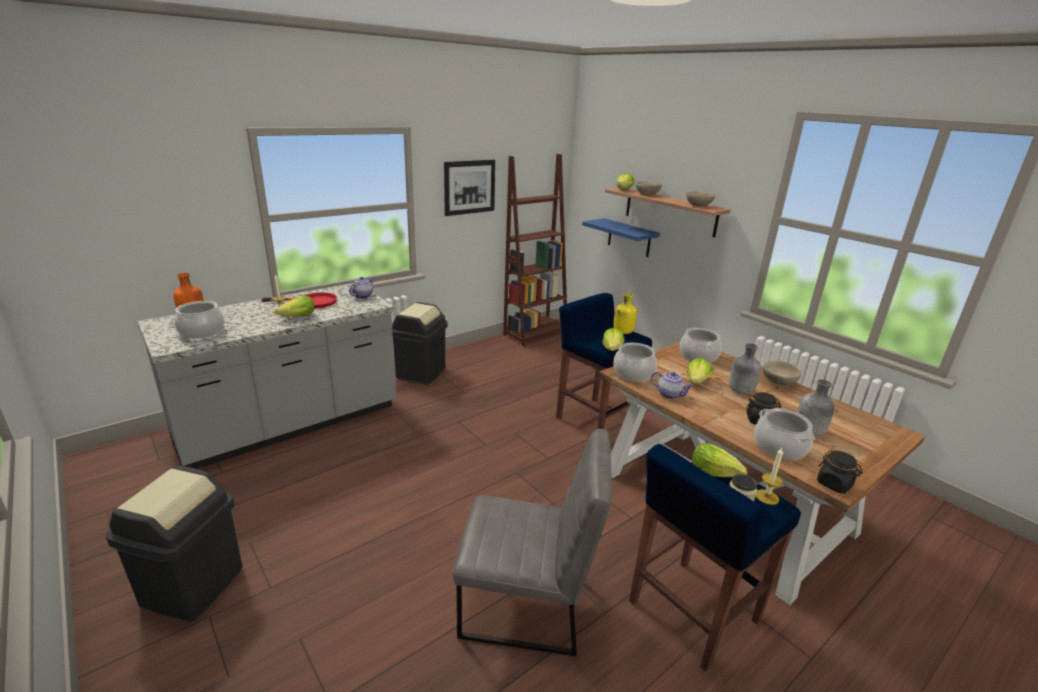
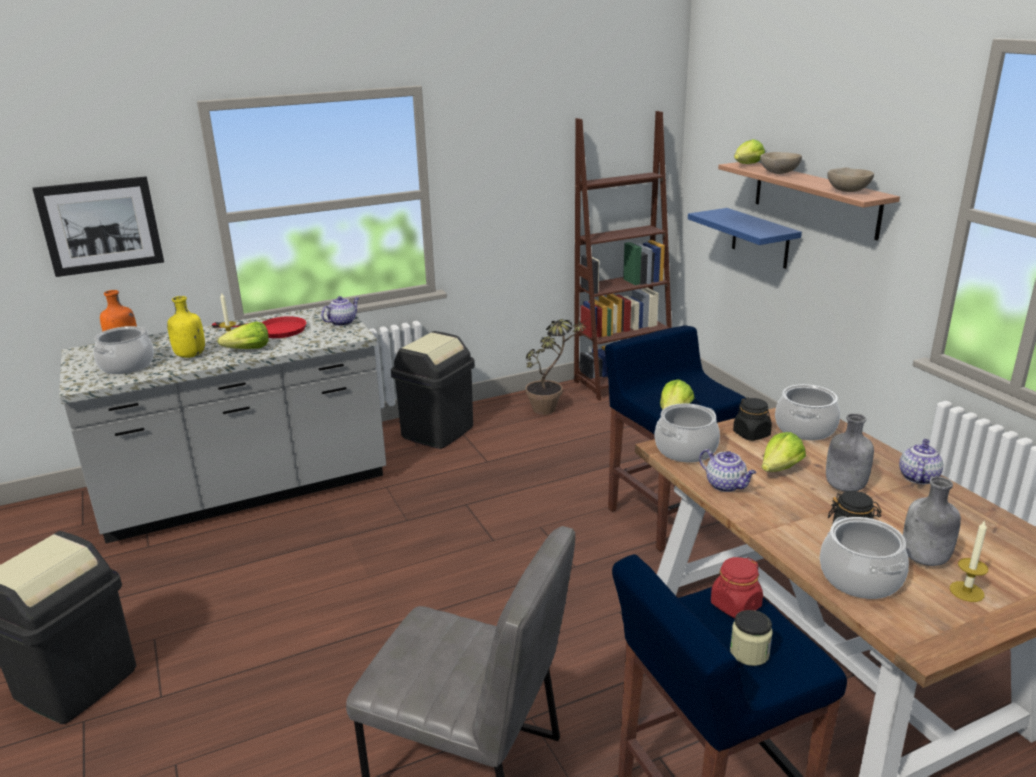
camera: 15 degrees right, 0 degrees up
(469, 187) = (515, 166): picture -> picture (101, 226)
(494, 353) = (552, 408): none -> potted plant
(622, 332) = (704, 387): yellow bottle -> yellow bottle (189, 355)
(714, 472) = (735, 606): lettuce -> red jar
(767, 497) = (799, 649): candle -> candle (966, 591)
(777, 382) = (917, 477): beige bowl -> teapot
(834, 484) = (919, 642): black jar -> black jar (751, 434)

